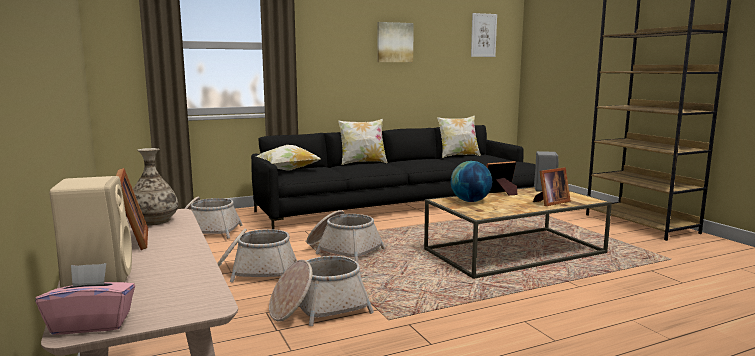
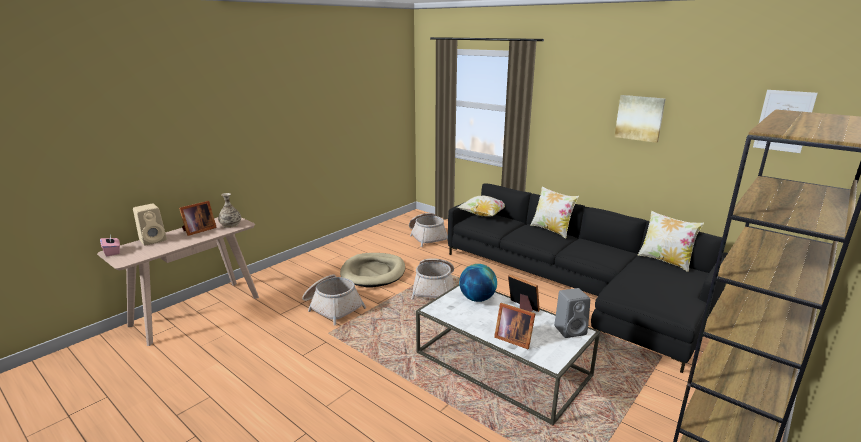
camera: 65 degrees right, 10 degrees up
(254, 272) = (373, 272): basket -> beige dog bed
(514, 251) = (502, 364): brown coffee table -> white coffee table

